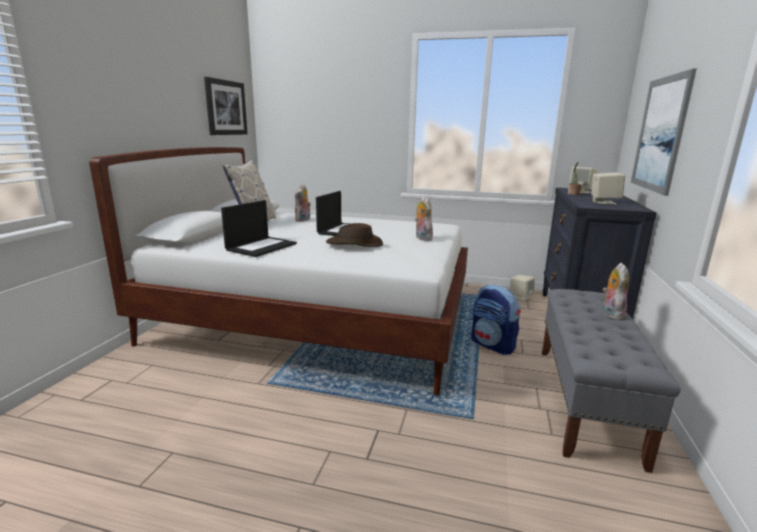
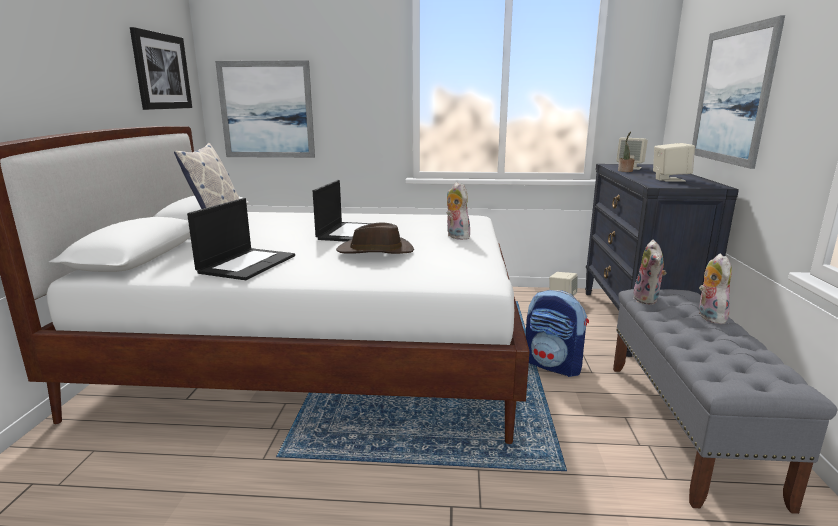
camera: 10 degrees left, 0 degrees up
(300, 137) = (266, 110): none -> picture
(303, 220) = (287, 221): plush toy -> plush toy (648, 299)

